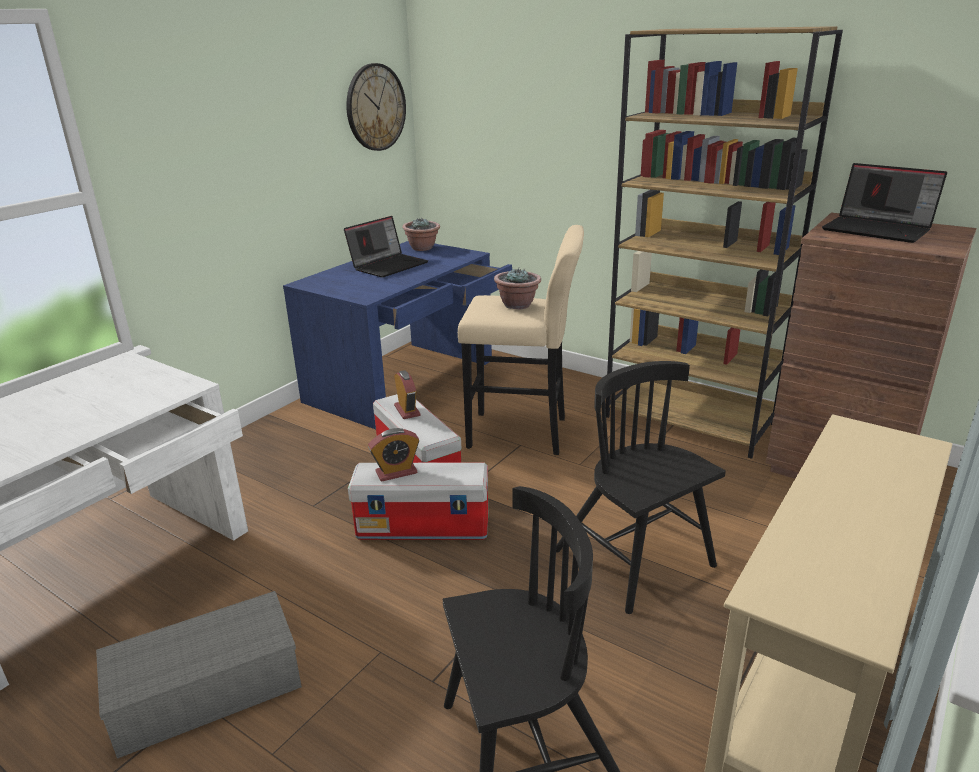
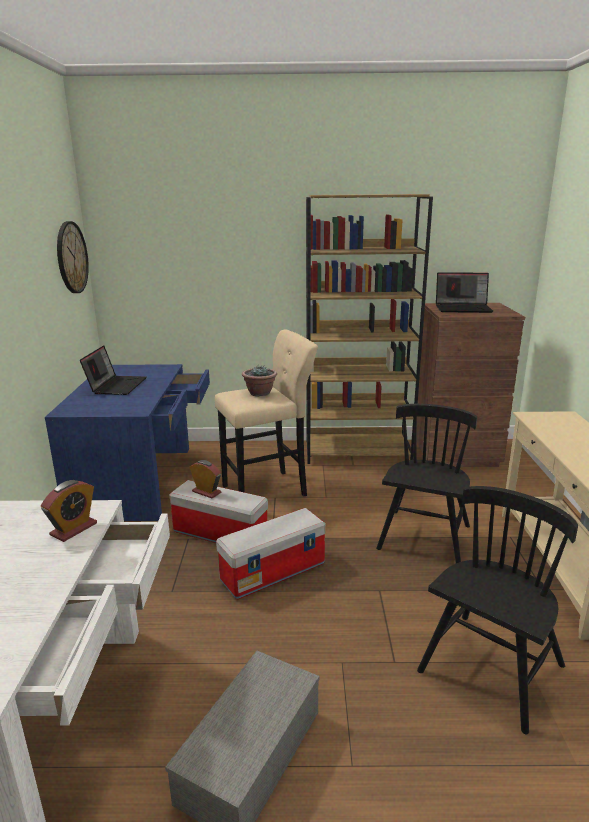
camera: 35 degrees left, 5 degrees down
(396, 472) = (255, 534): alarm clock -> alarm clock (73, 529)
(422, 248) = (123, 369): potted plant -> none
(640, 562) = (423, 540): black chair -> black chair turned 90 degrees clockwise

